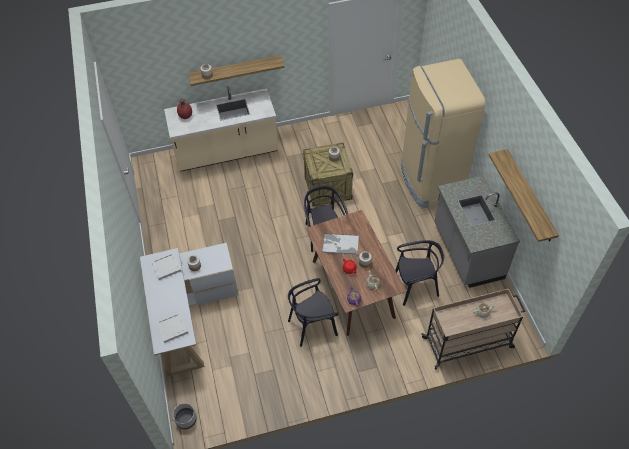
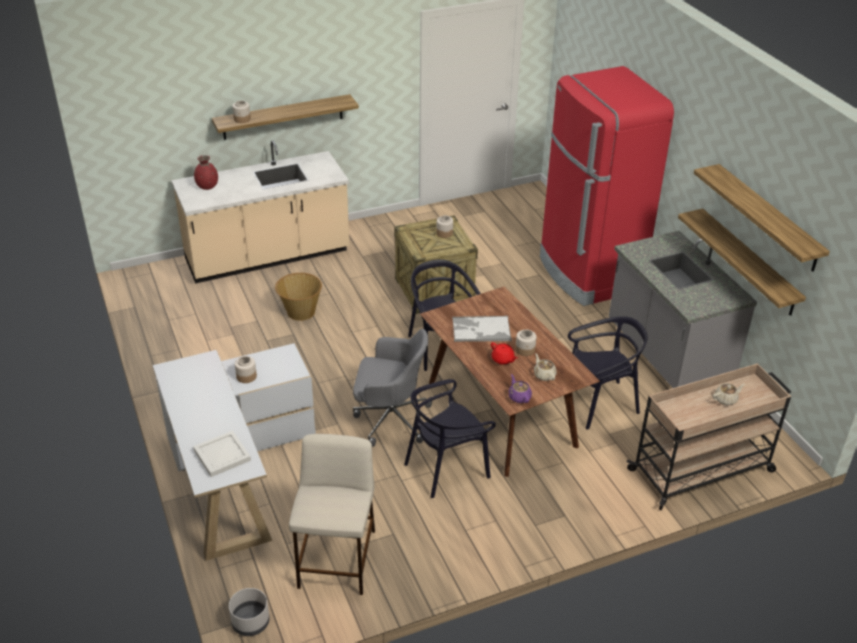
camera: 10 degrees left, 15 degrees down
(165, 266) = (199, 375): white tray -> none
(239, 383) = (337, 560): none -> beige stool
(241, 199) = (300, 312): none -> basket
(285, 286) = (390, 418): none -> grey office chair
(430, 182) = (588, 274): beige fridge -> red fridge
(518, 215) = (748, 262): none -> shelf

